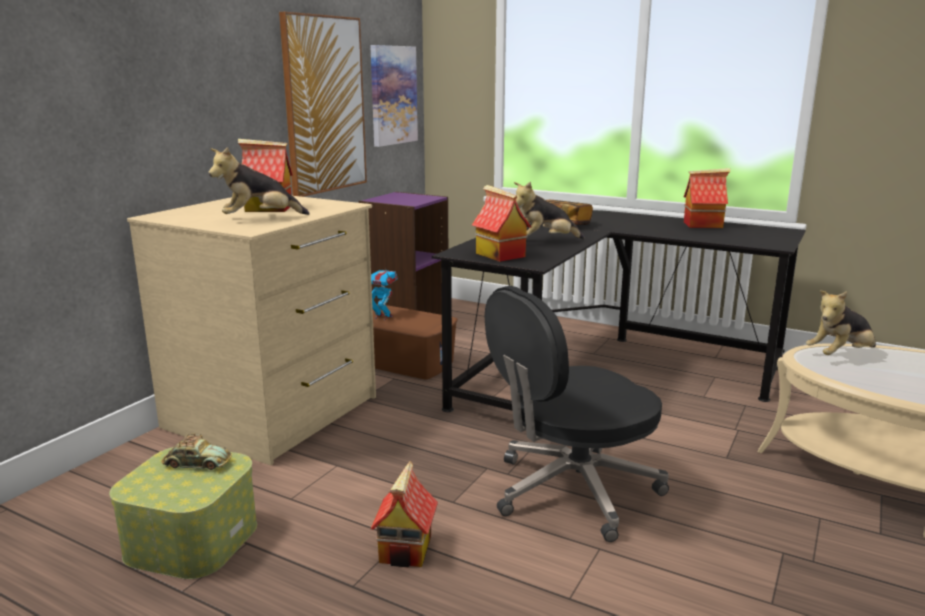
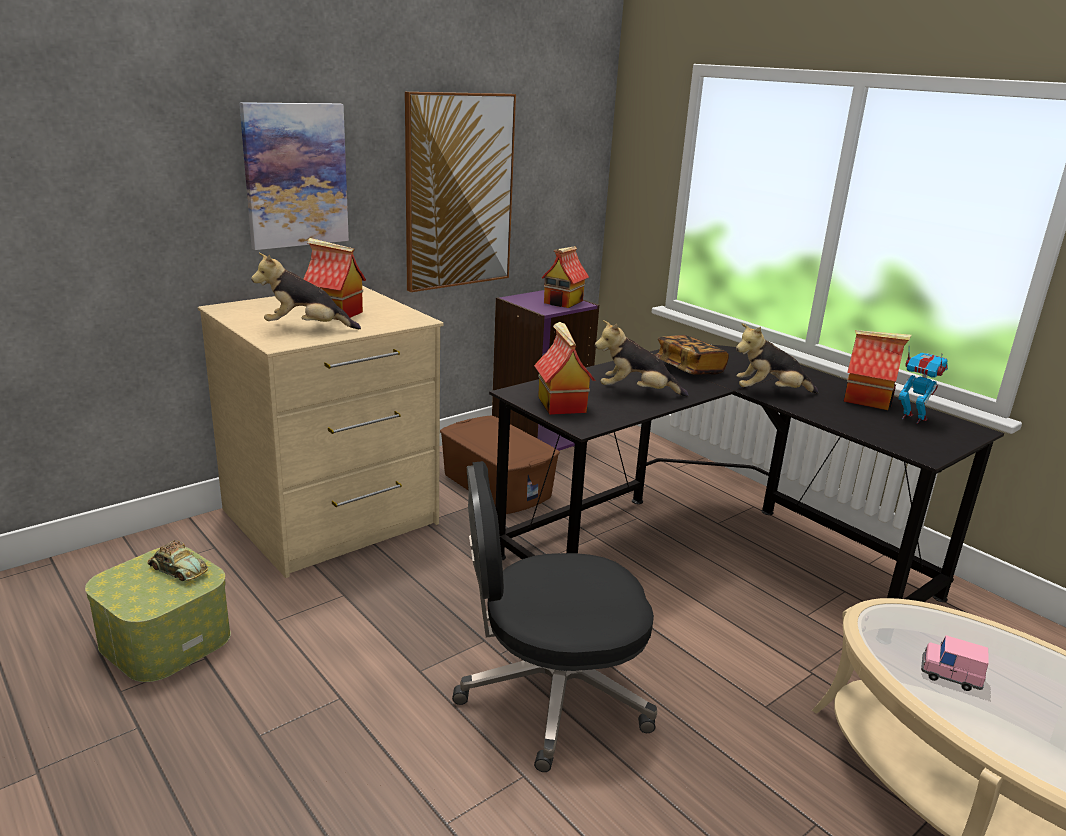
camera: 20 degrees right, 5 degrees up
(383, 317) = (483, 434): toy robot -> toy robot (913, 418)
(393, 95) = (560, 179): picture -> picture (295, 175)
(406, 549) = (335, 712): toy house -> toy house (563, 302)
(840, 355) = (928, 626): plush toy -> plush toy (769, 393)
(882, 377) = (950, 676): none -> pink toy car

